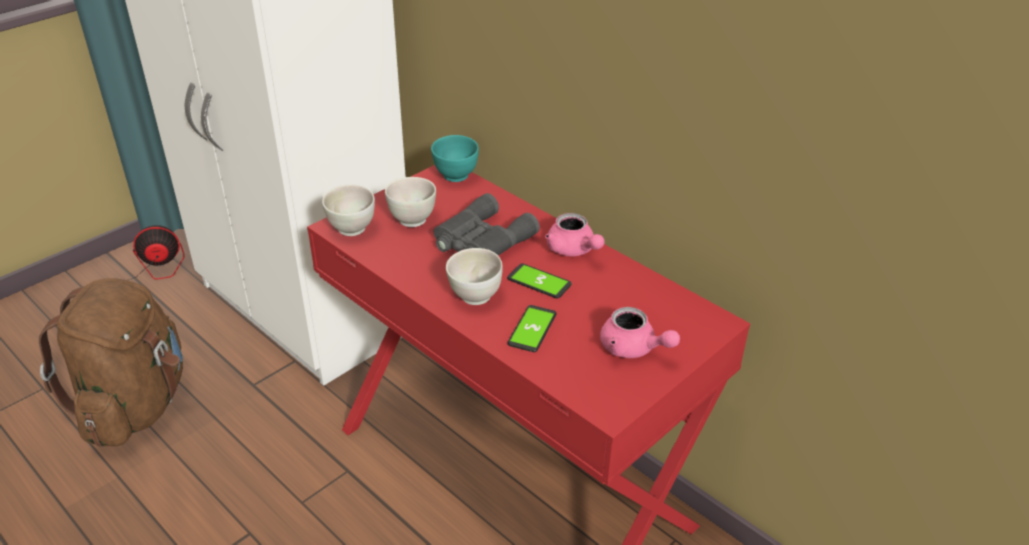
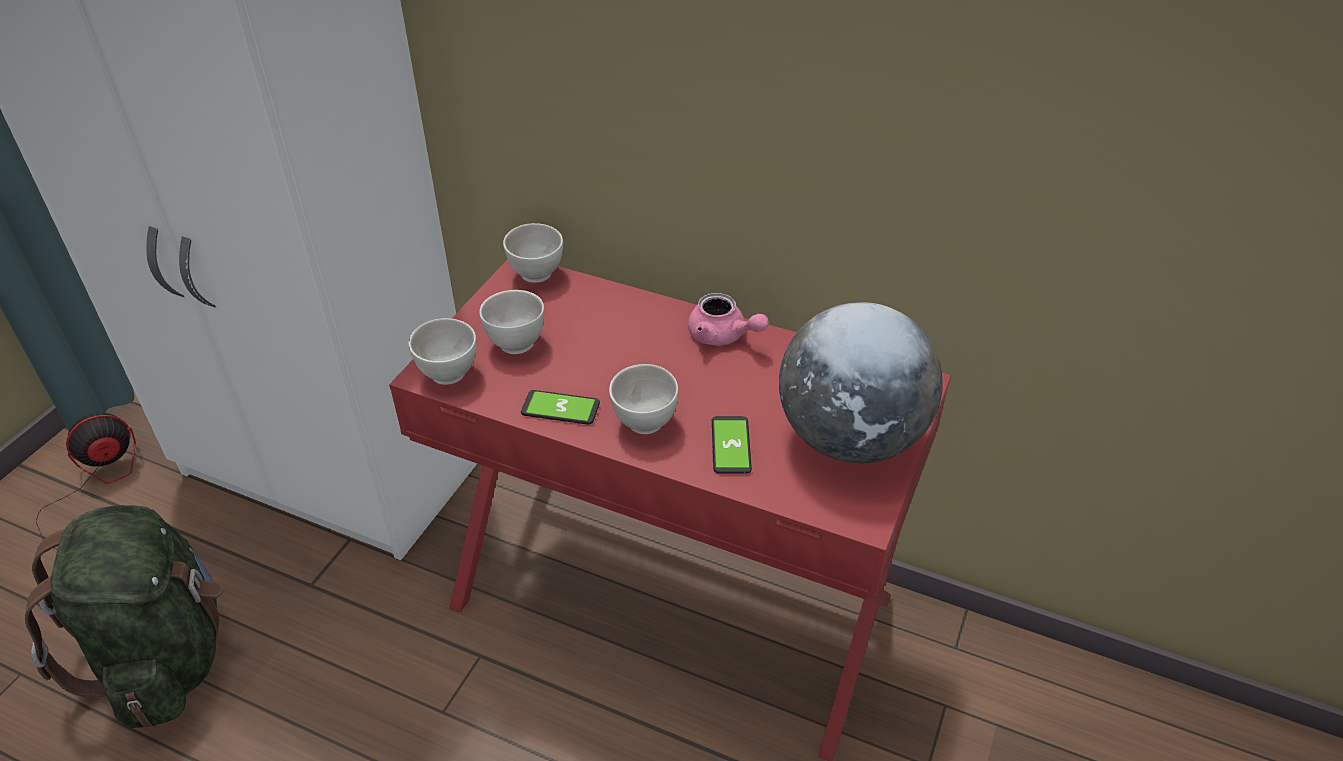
camera: 20 degrees left, 5 degrees up
(136, 405) = (165, 657): brown backpack -> green backpack
(455, 176) = (536, 275): turquoise bowl -> white bowl
(481, 241) = (612, 351): grey binoculars -> none
(539, 282) = (706, 385): phone -> phone (560, 408)
(633, 349) = (850, 438): pink teapot -> globe

